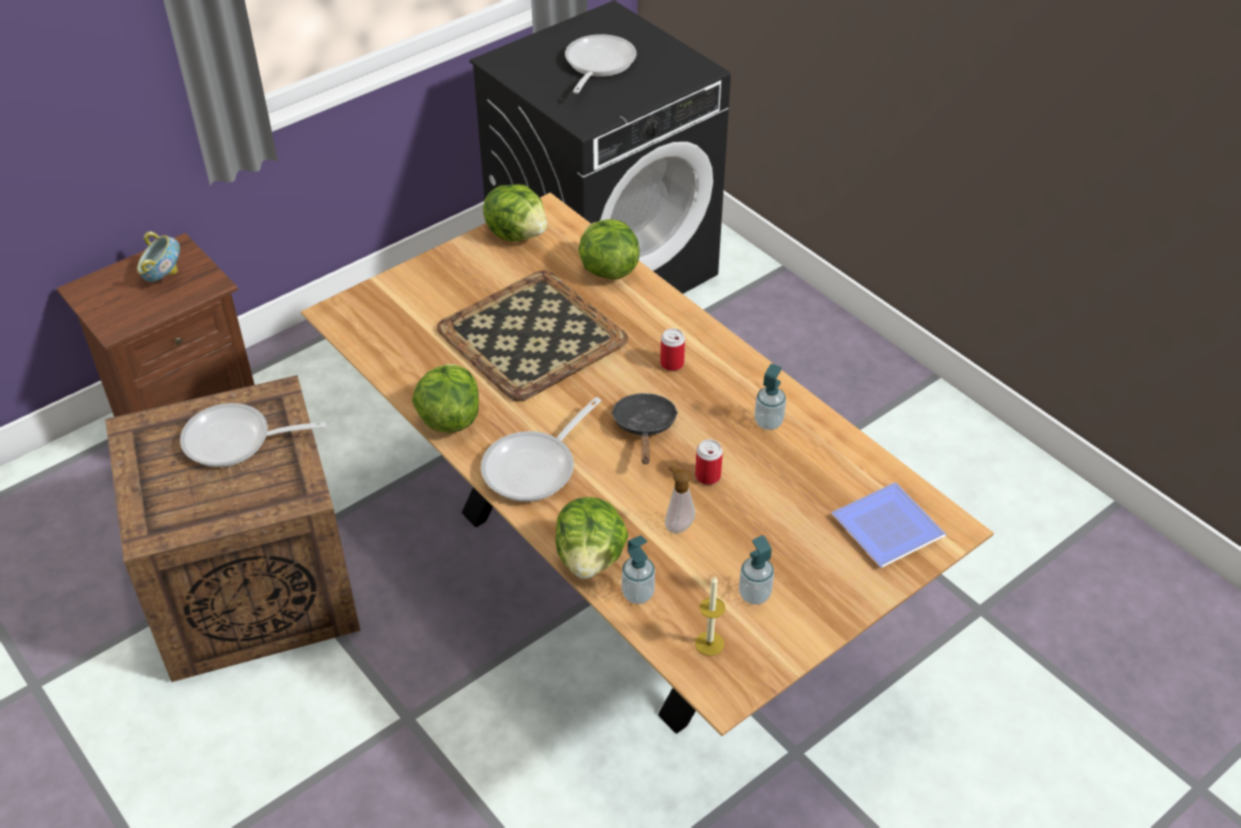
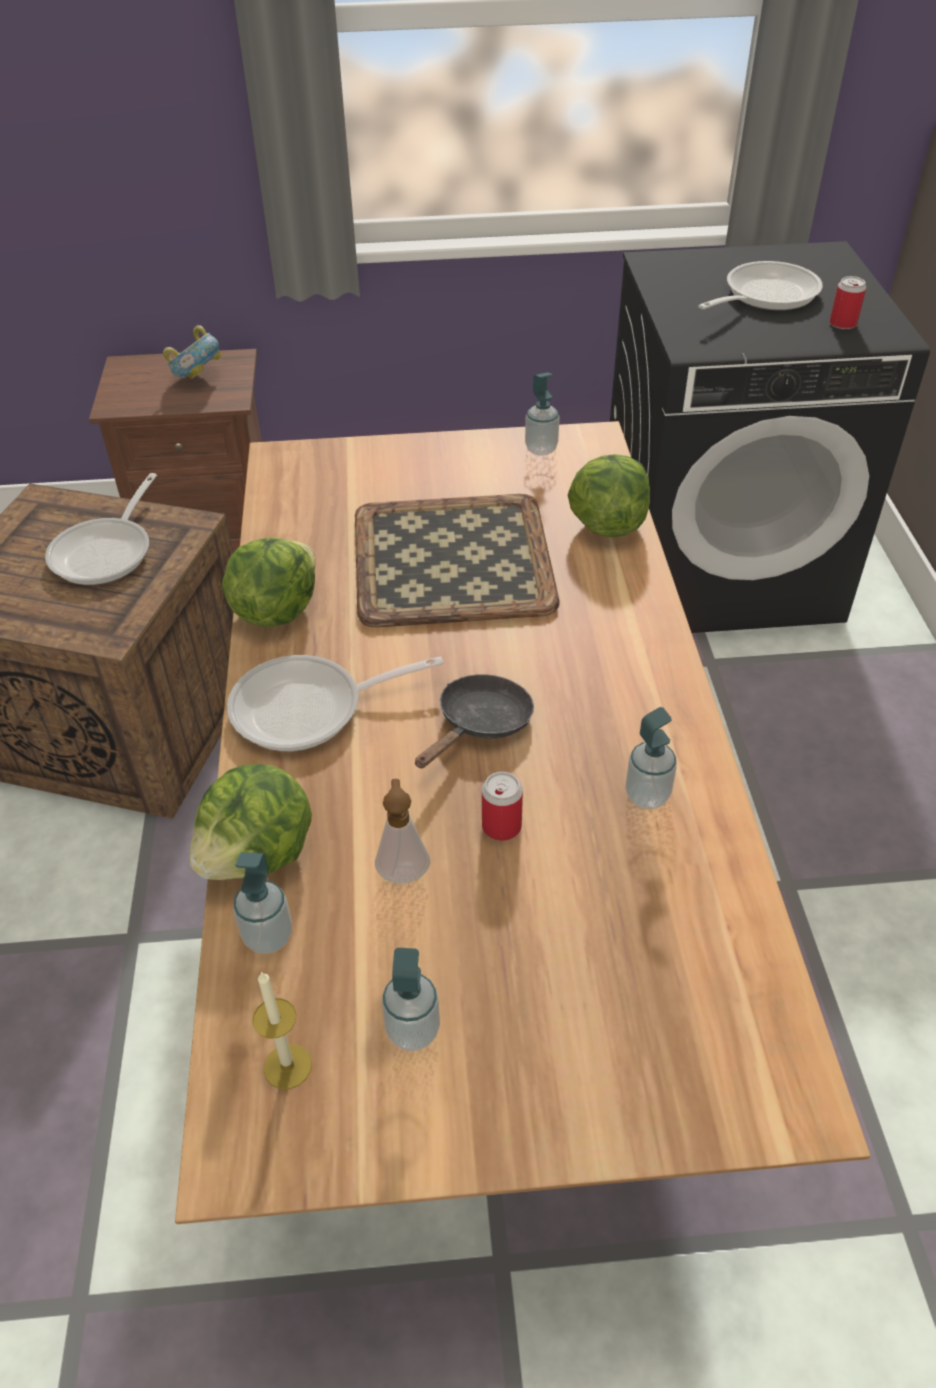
camera: 35 degrees right, 0 degrees up
(235, 441) = (107, 552): frying pan -> frying pan turned 105 degrees counterclockwise
(517, 233) = (541, 449): lettuce -> soap dispenser
(672, 364) = (585, 663): can -> can (842, 324)
(888, 524) = (699, 1039): plate -> none

